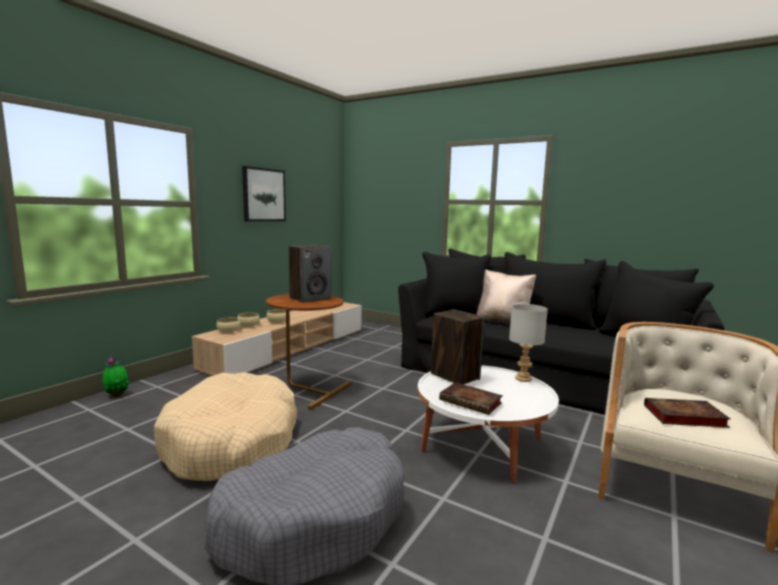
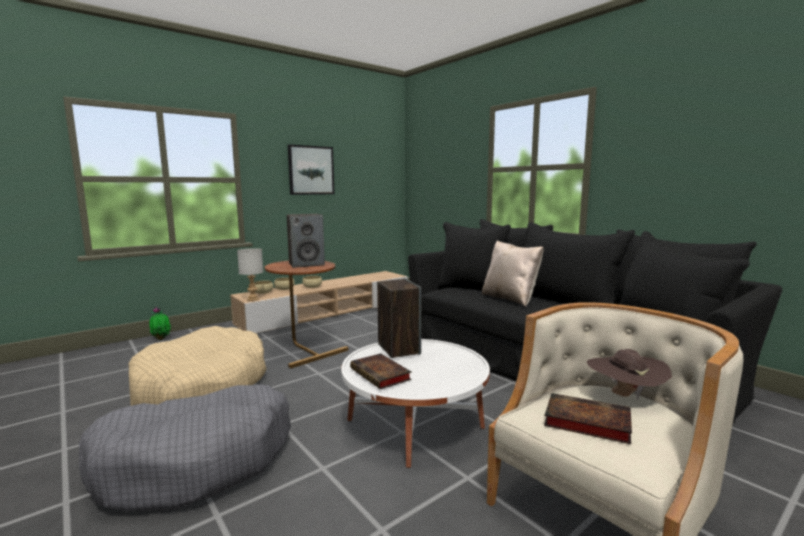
camera: 20 degrees right, 0 degrees up
(523, 379) = (469, 359): grey table lamp -> grey table lamp (252, 299)
(679, 393) = (624, 396): none -> brown hat

